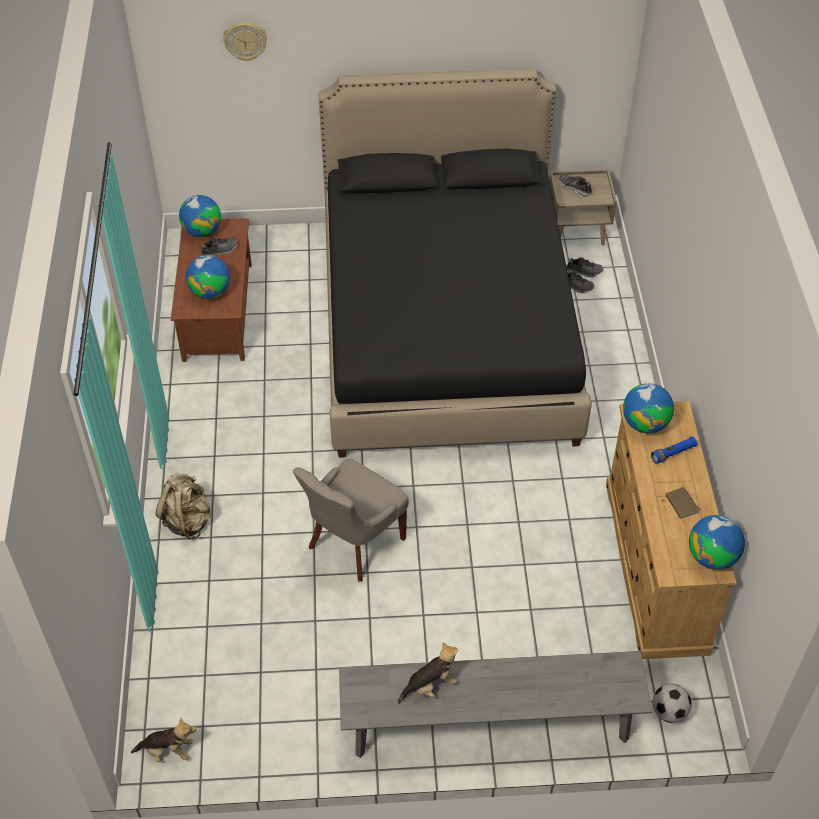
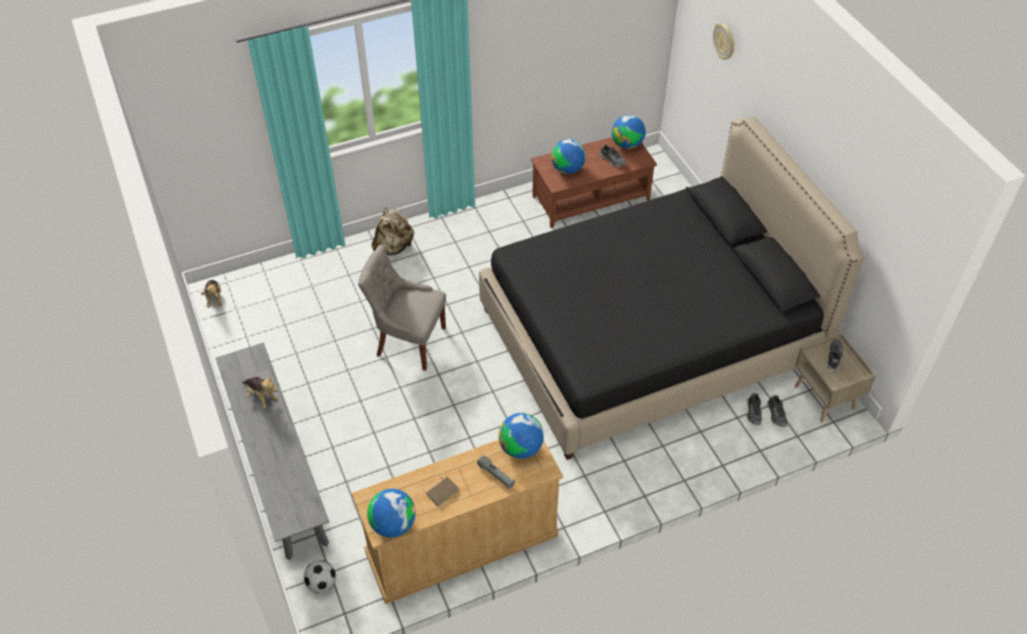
camera: 70 degrees right, 0 degrees up
(673, 453) = (496, 475): blue flashlight -> grey flashlight

